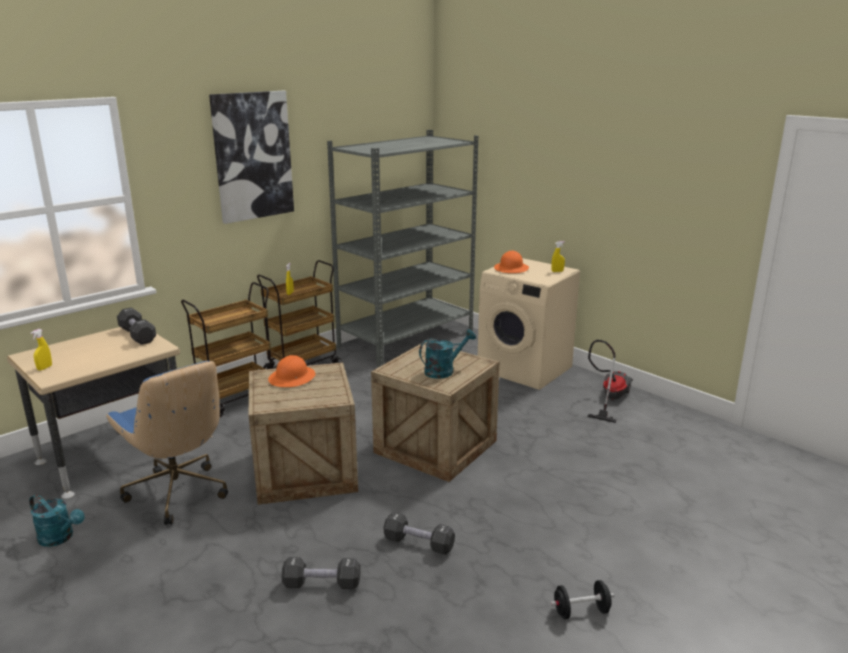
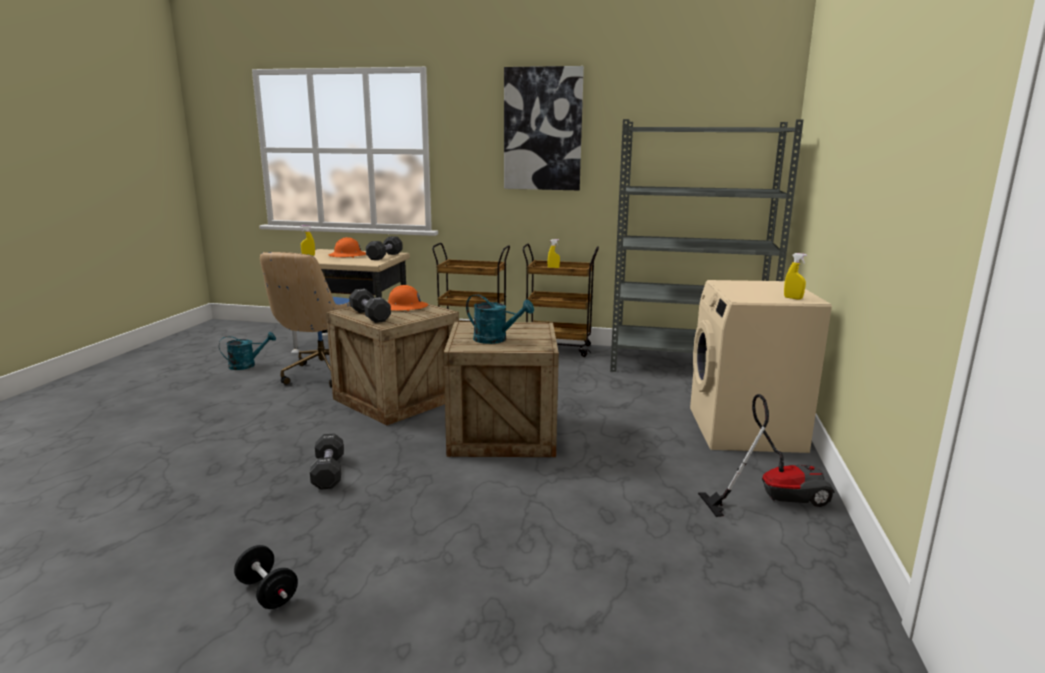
camera: 55 degrees right, 5 degrees down
(60, 538) = (247, 365): turquoise watering can -> turquoise watering can turned 105 degrees counterclockwise
(322, 584) = (242, 452): black dumbbell -> black dumbbell (370, 316)
(511, 269) = (745, 285): orange hard hat -> orange hard hat (348, 255)

